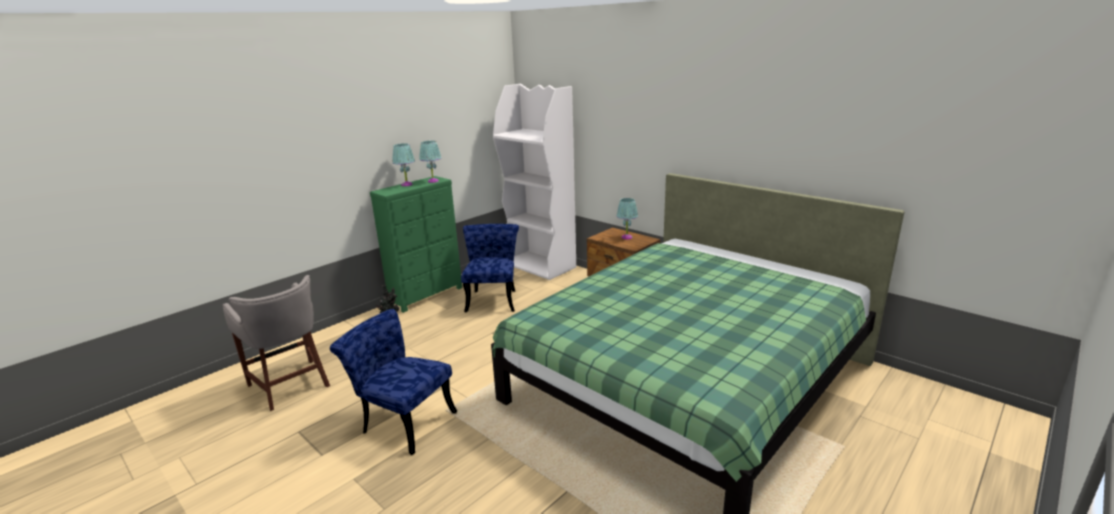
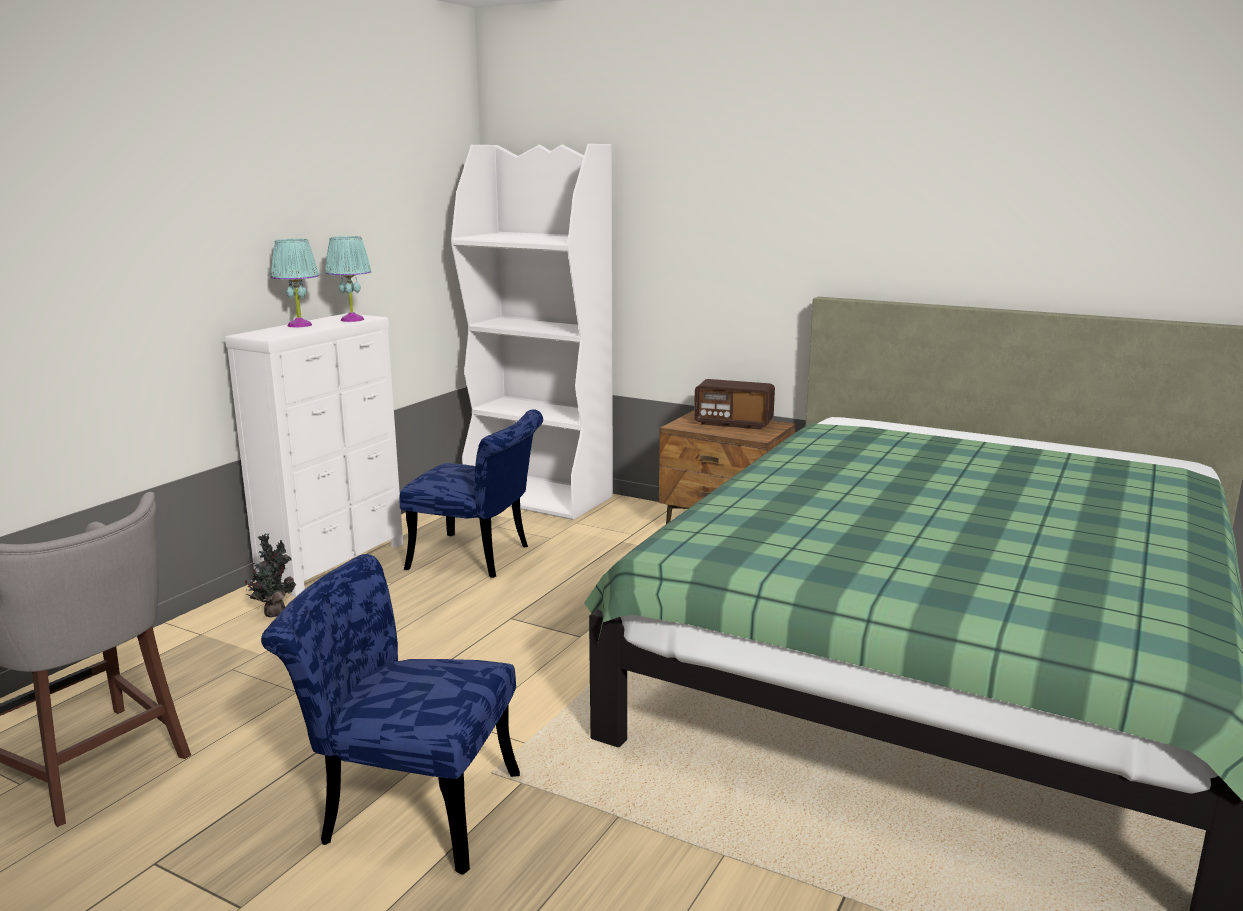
camera: 15 degrees left, 5 degrees down
(427, 296) = (335, 563): green dresser -> white dresser
(493, 299) = (479, 558): blue chair -> blue chair turned 120 degrees clockwise
(627, 237) = (733, 423): turquoise table lamp -> radio

